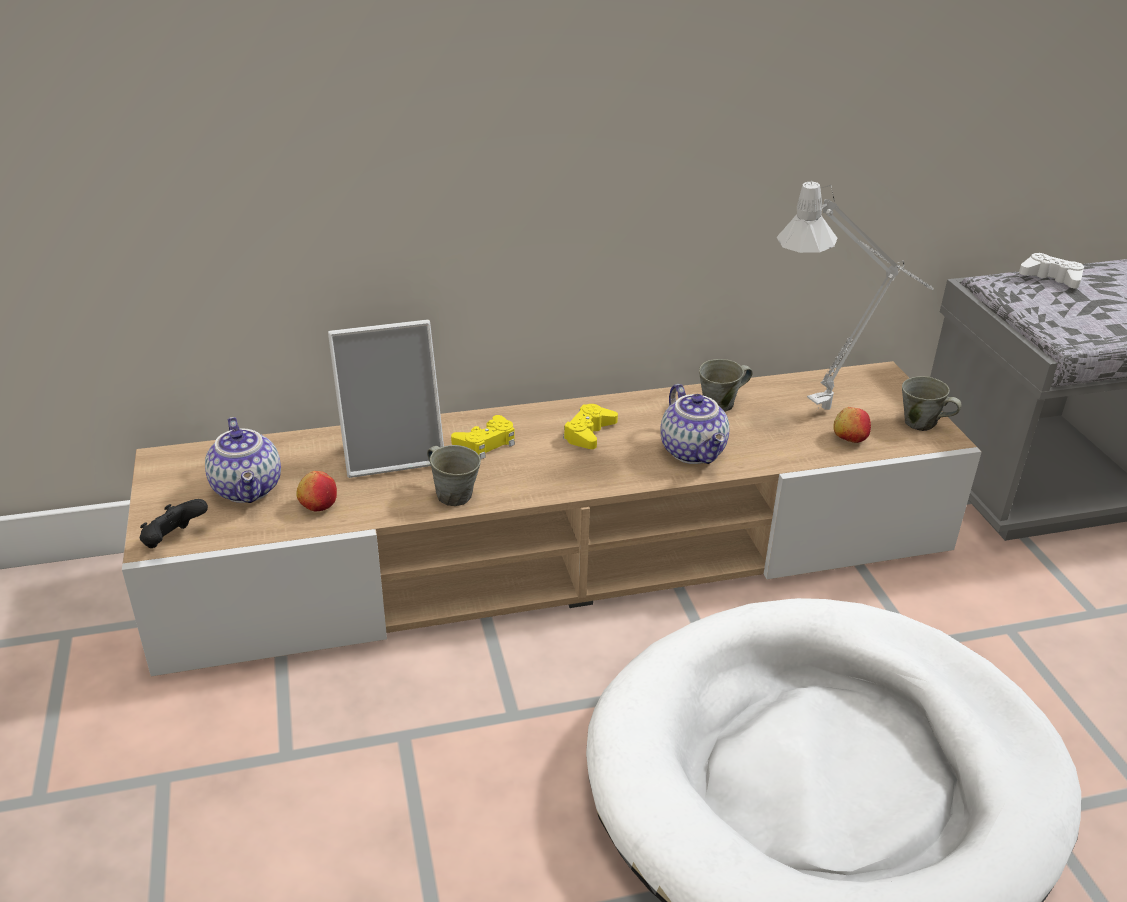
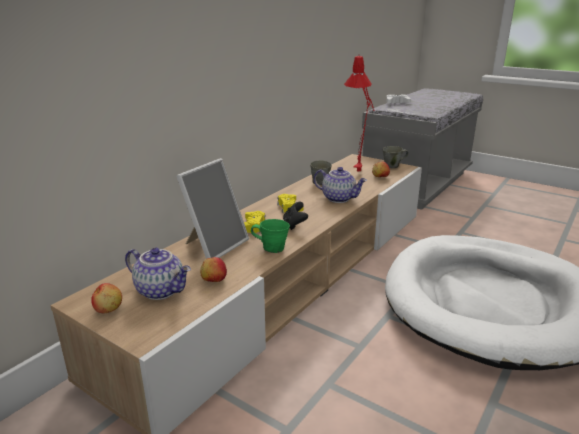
camera: 40 degrees left, 10 degrees down
(174, 485) = (109, 309): none -> apple
(174, 541) = (156, 332): black game controller -> black game controller (294, 225)
(453, 494) = (272, 248): grey mug -> green mug
(835, 407) = (360, 170): grey table lamp -> red table lamp

